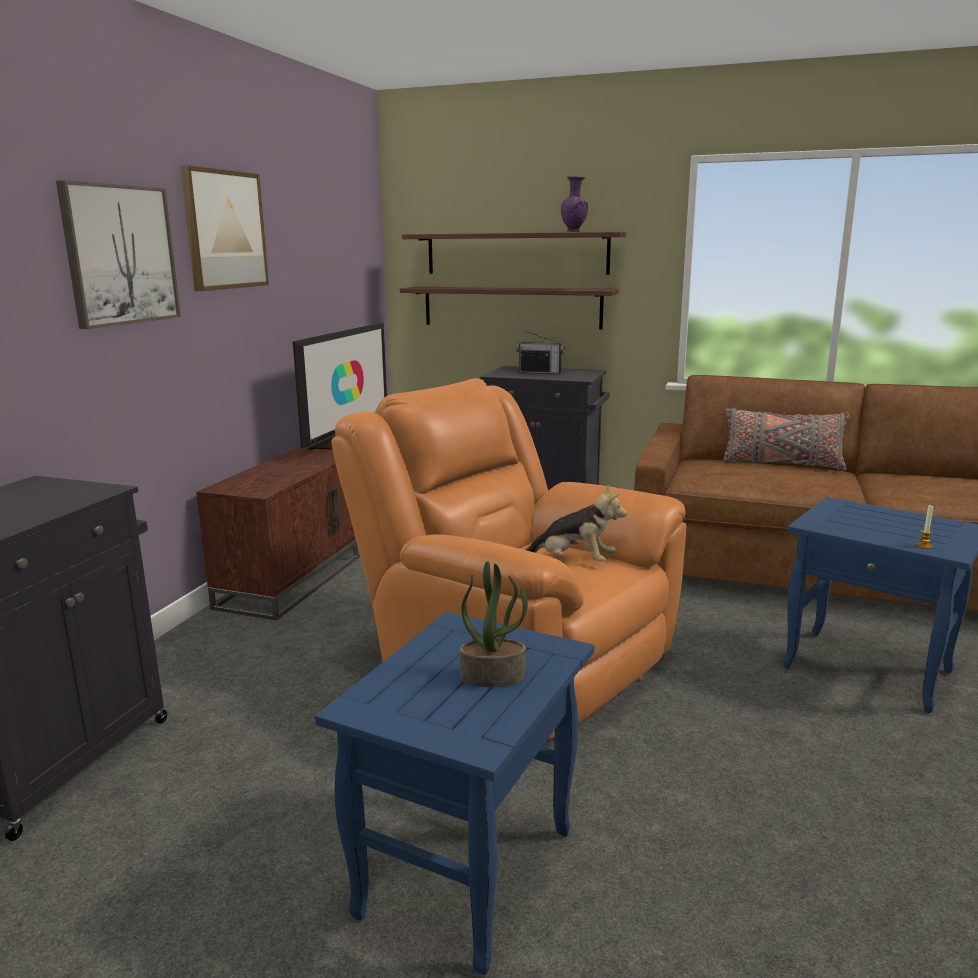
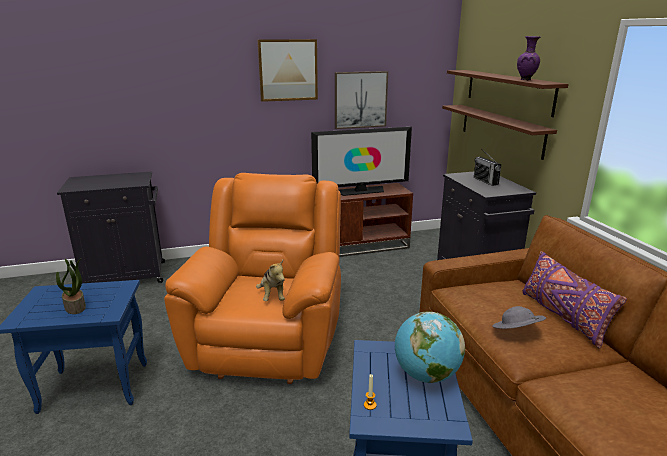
camera: 55 degrees right, 5 degrees up
(120, 255) = (212, 83): picture -> picture (360, 99)
(781, 464) = (563, 316): grey pillow -> purple pillow
(802, 481) = (516, 332): none -> grey hat
(881, 516) = (426, 375): none -> globe

